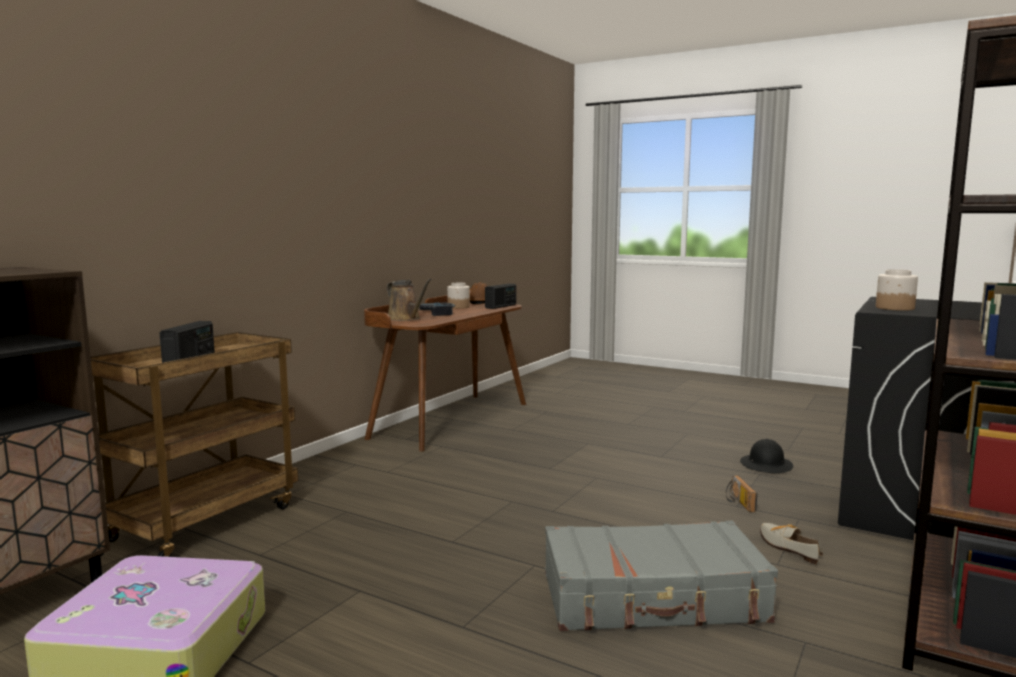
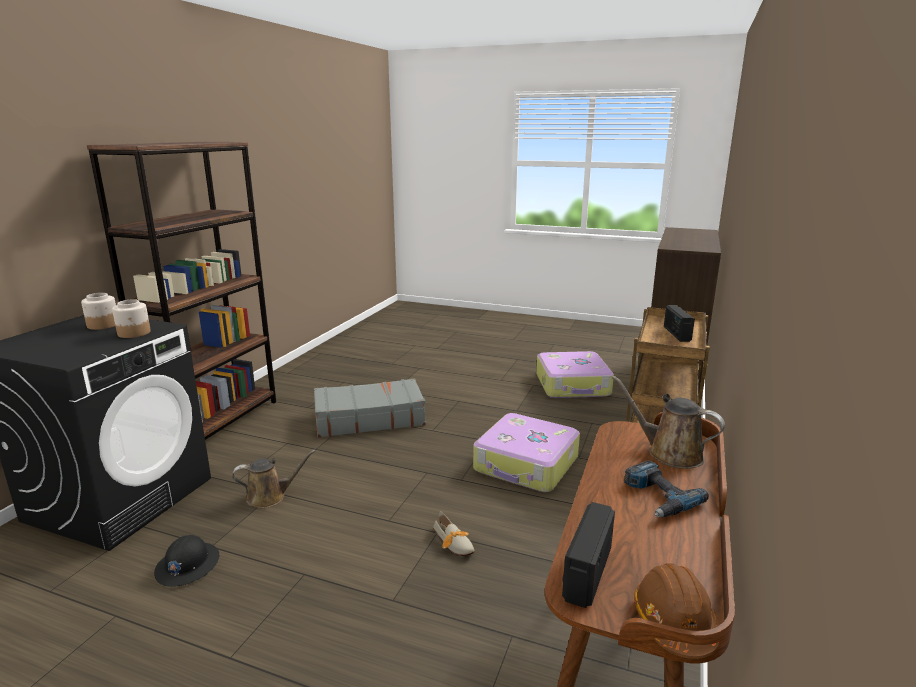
camera: 170 degrees right, 10 degrees up
(421, 509) = (526, 465): none -> suitcase
(459, 307) = (674, 554): jar -> jar (102, 325)
(738, 502) = (270, 497): radio -> brown watering can
(787, 547) = (269, 456): shoe -> shoe (454, 544)

